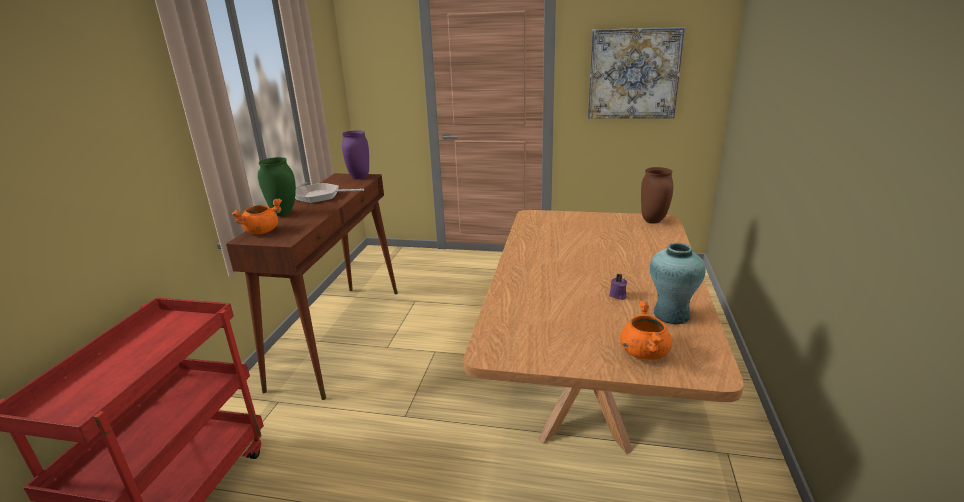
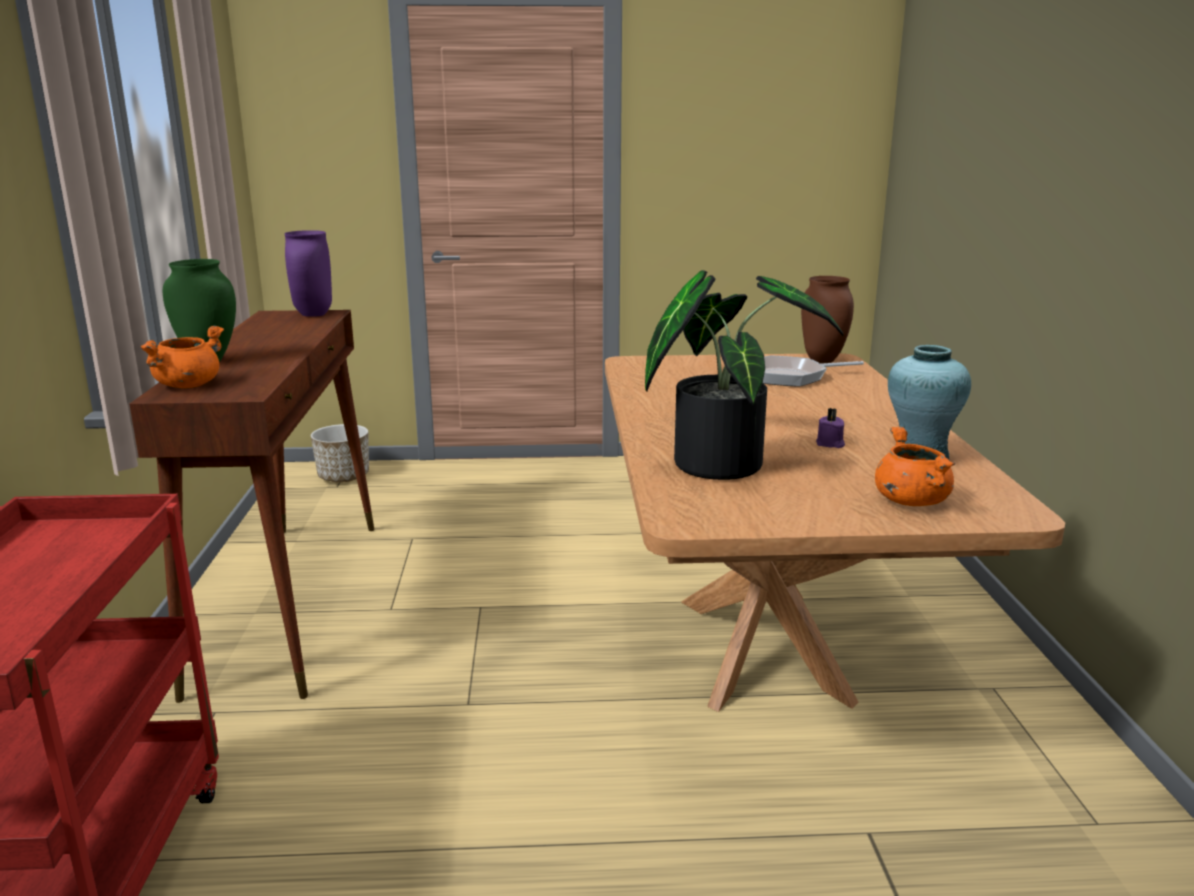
camera: 15 degrees left, 5 degrees down
(321, 196) = (262, 339): frying pan -> frying pan (791, 377)
(394, 256) = (343, 476): none -> planter
(540, 304) = (721, 461): none -> potted plant
(633, 74) = (745, 153): picture -> none

